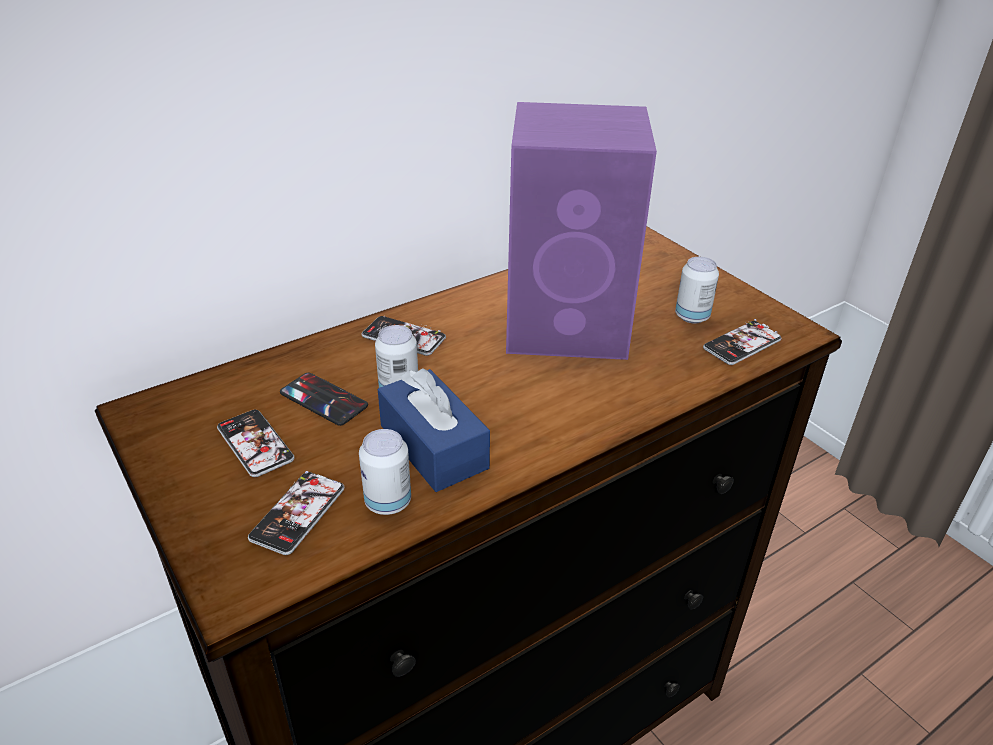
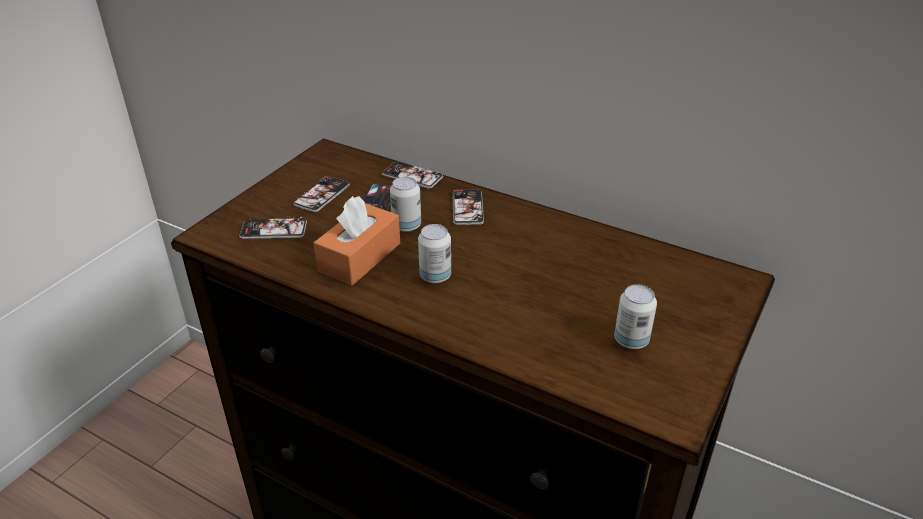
camera: 65 degrees right, 0 degrees up
(388, 502) = (299, 257): can -> can (435, 276)
(433, 447) = (359, 257): blue tissue box -> orange tissue box
(570, 326) = (550, 276): purple speaker -> none
(742, 344) = (614, 381): phone -> phone (412, 176)

